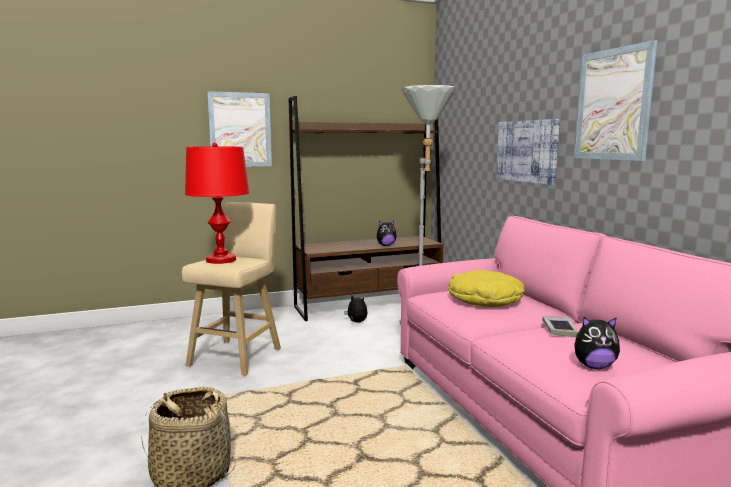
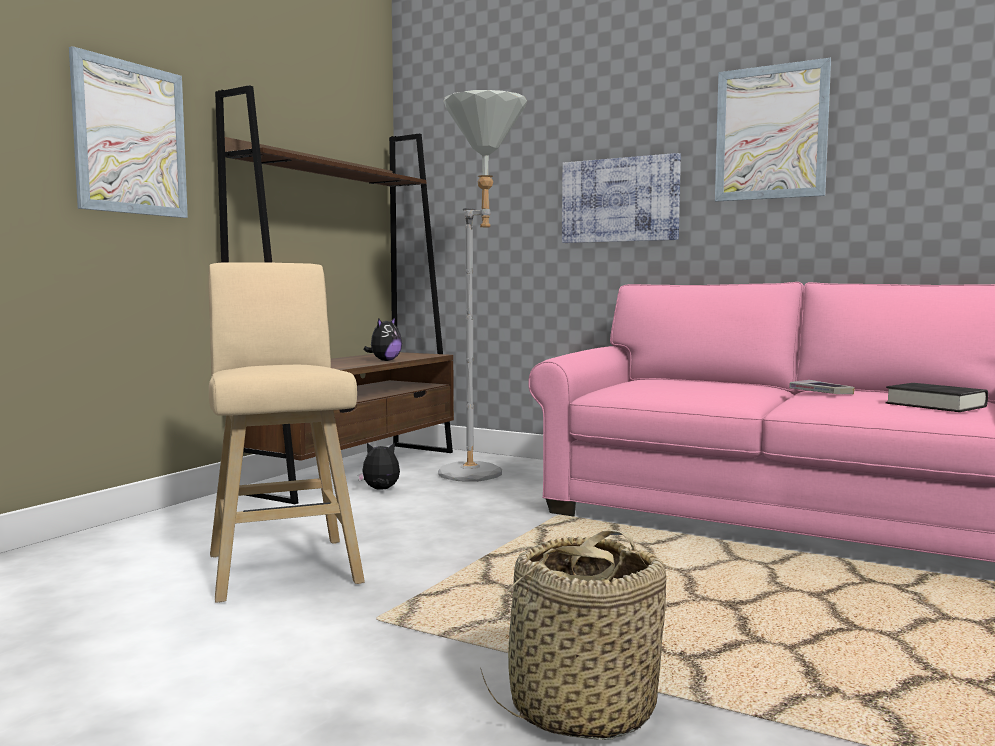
camera: 40 degrees left, 5 degrees down
(221, 260) = (276, 365): red table lamp -> none
(483, 300) = (677, 386): yellow pillow -> none
(594, 366) = (935, 405): plush toy -> black book

